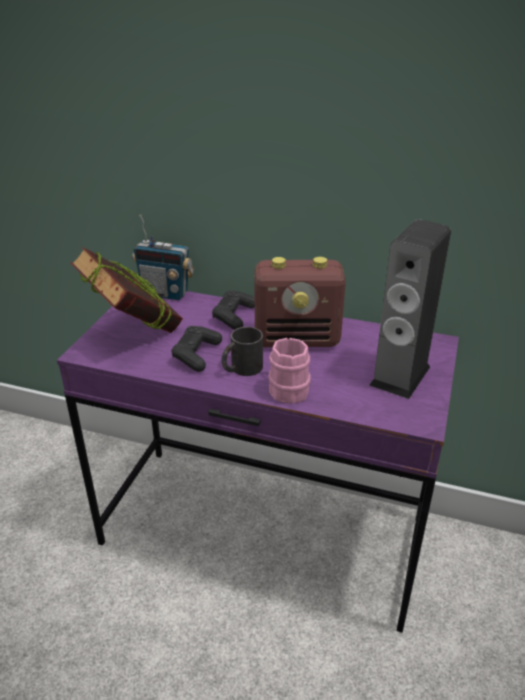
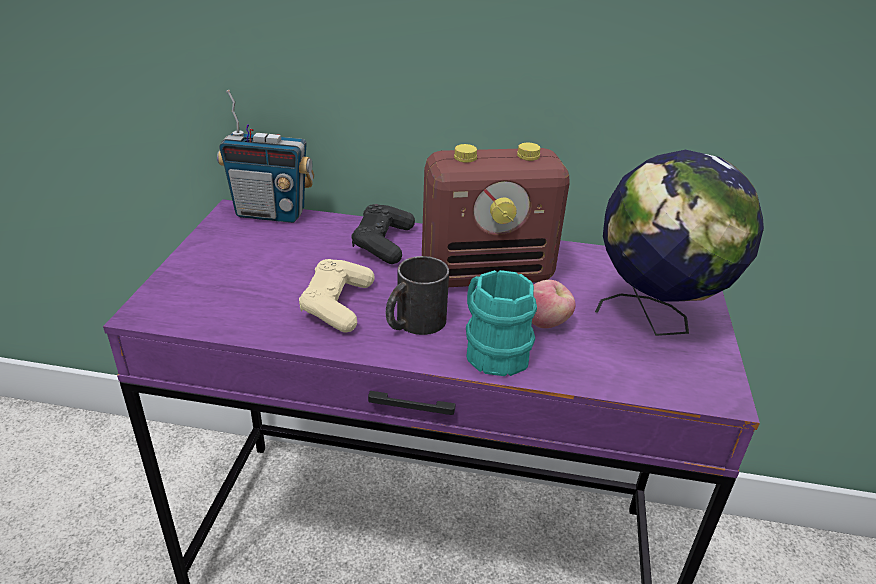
camera: 10 degrees left, 0 degrees up
(134, 334) = (230, 277): book -> none
(196, 354) = (337, 305): black game controller -> beige game controller
(286, 388) = (491, 350): pink mug -> turquoise mug
(326, 373) = (546, 323): none -> apple
(400, 376) = (655, 321): speaker -> globe

